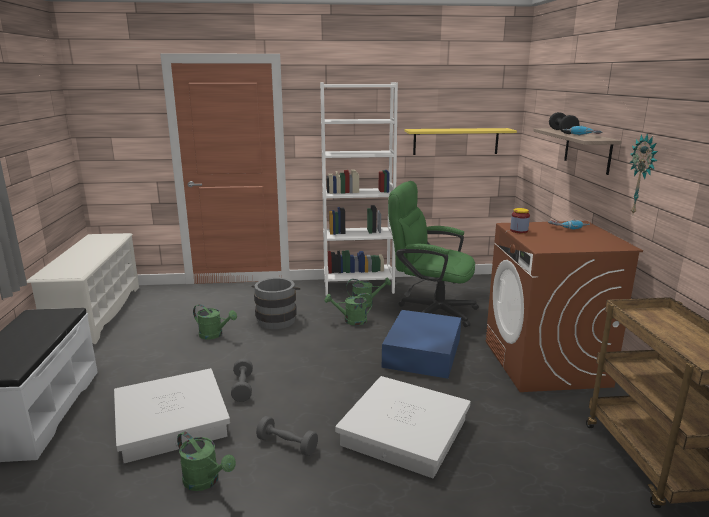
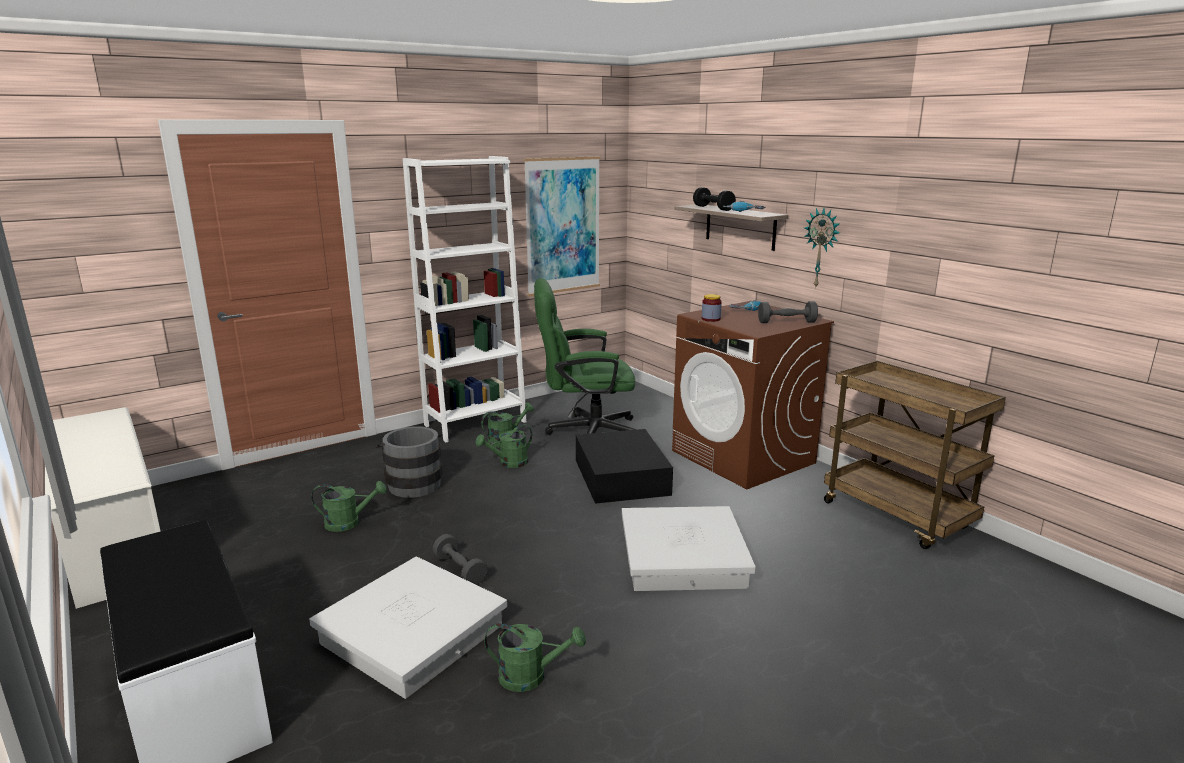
camera: 30 degrees left, 0 degrees up
(287, 445) = (579, 609): grey dumbbell -> grey dumbbell (786, 322)
(421, 353) = (621, 478): blue storage box -> black storage box
(455, 141) = (563, 225): yellow shelf -> picture

